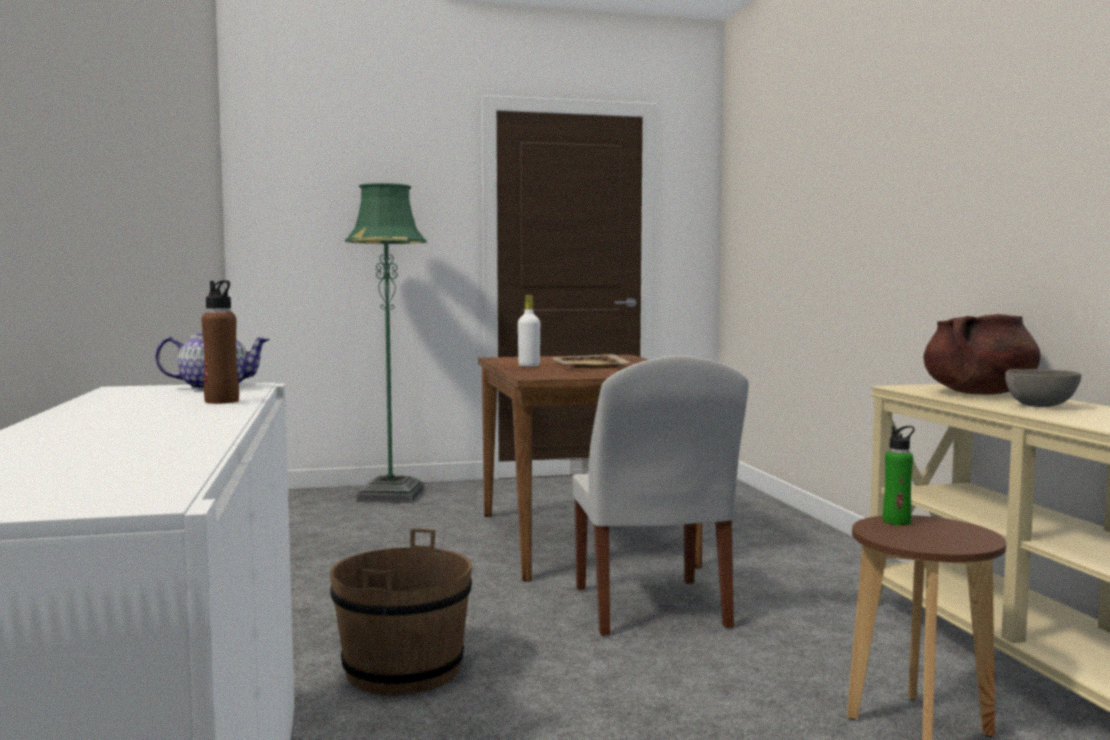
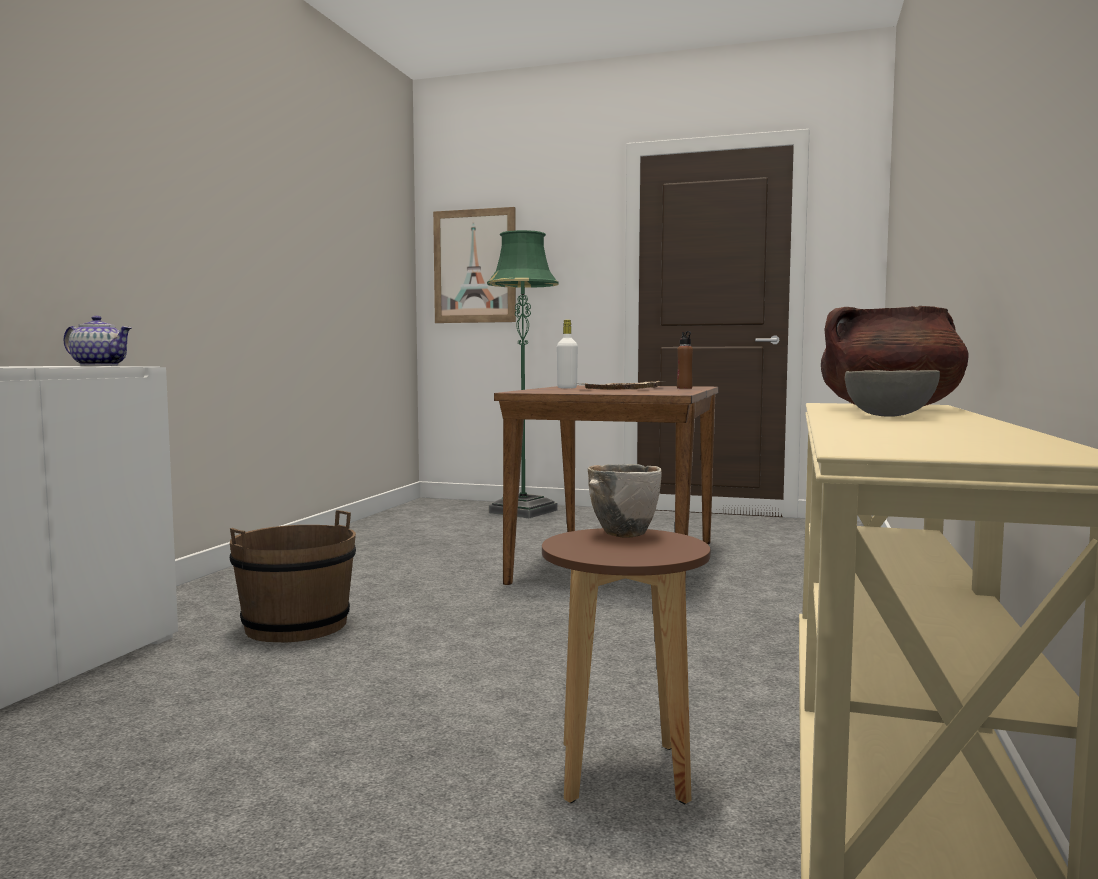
camera: 30 degrees right, 0 degrees up
(222, 401) = (34, 366): brown bottle -> brown bottle (684, 388)
(305, 216) = (474, 266): none -> picture
(651, 609) = (566, 622): white chair -> none
(896, 522) = (626, 533): green bottle -> bowl

